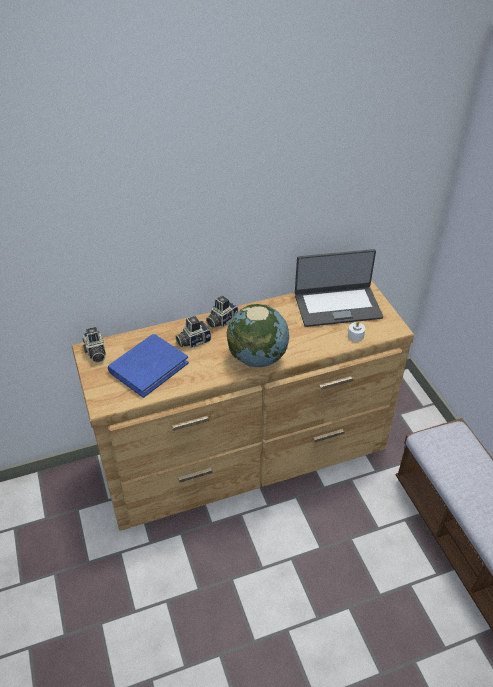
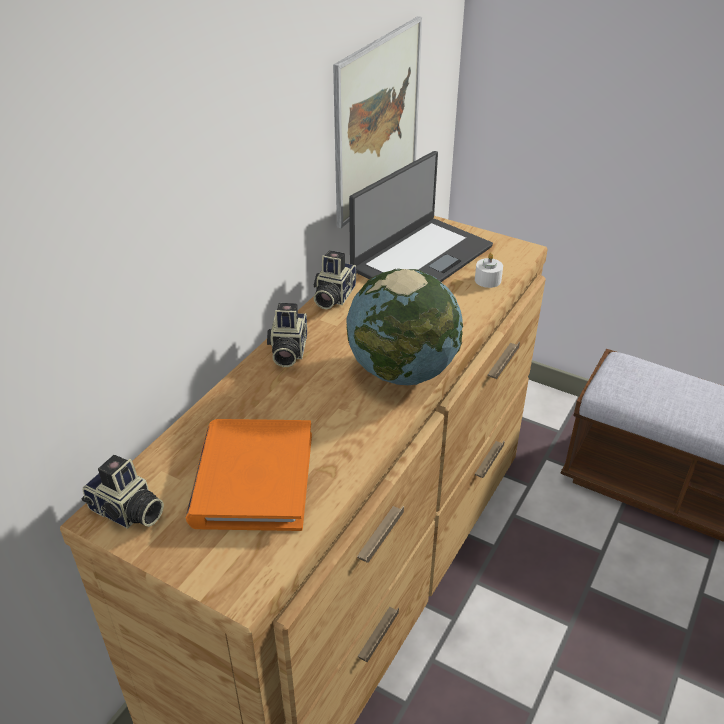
camera: 40 degrees left, 5 degrees down
(148, 367) = (253, 479): blue book -> orange book
(193, 341) = (279, 400): camera -> camera (332, 296)
(343, 220) = (377, 121): none -> picture

